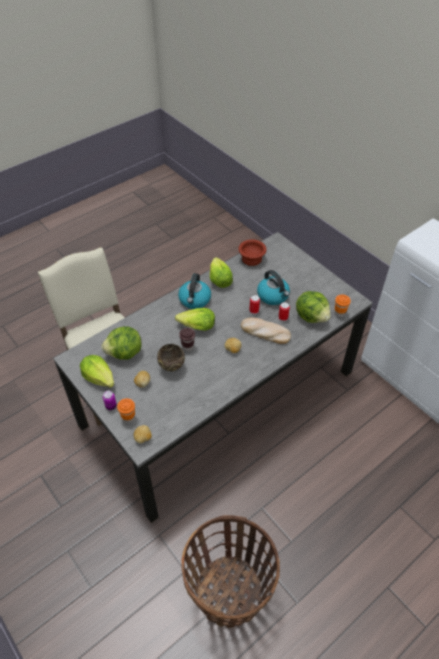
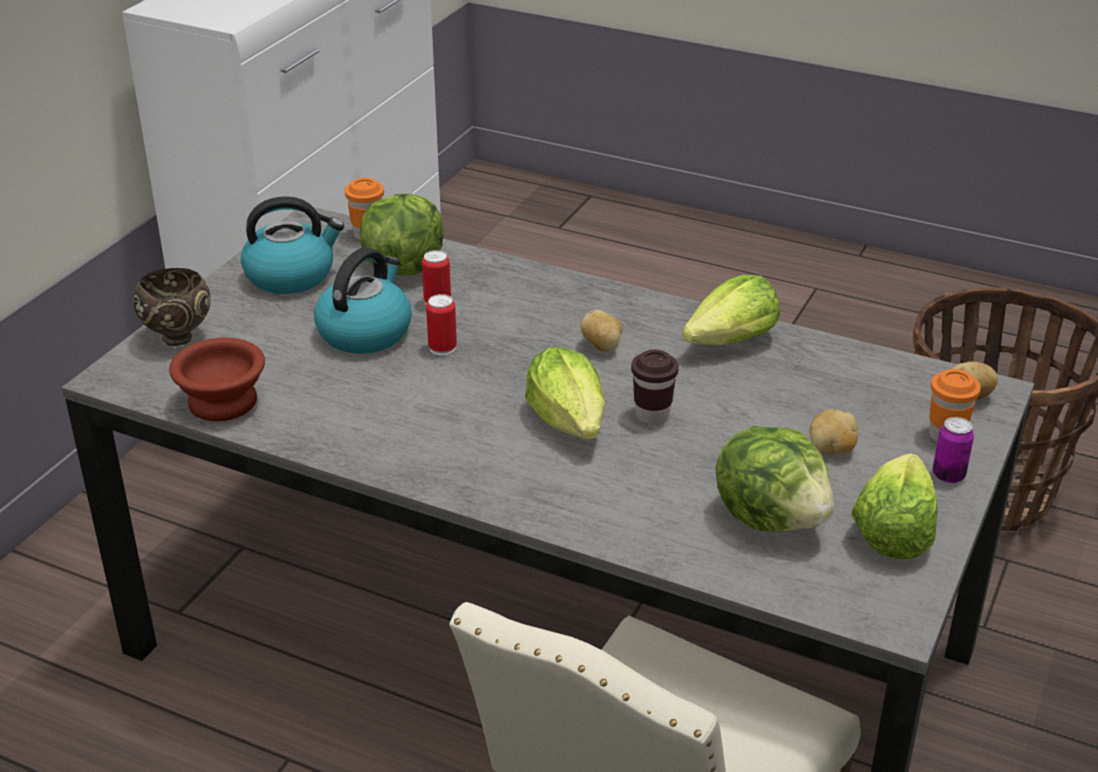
camera: 115 degrees left, 15 degrees down
(172, 368) = (741, 419): brown bowl -> brown bowl (179, 337)
(195, 300) = (470, 456): kettle -> kettle (291, 275)
(219, 279) = (352, 436): lettuce -> lettuce (732, 341)
(265, 332) = (507, 316): bread -> none

